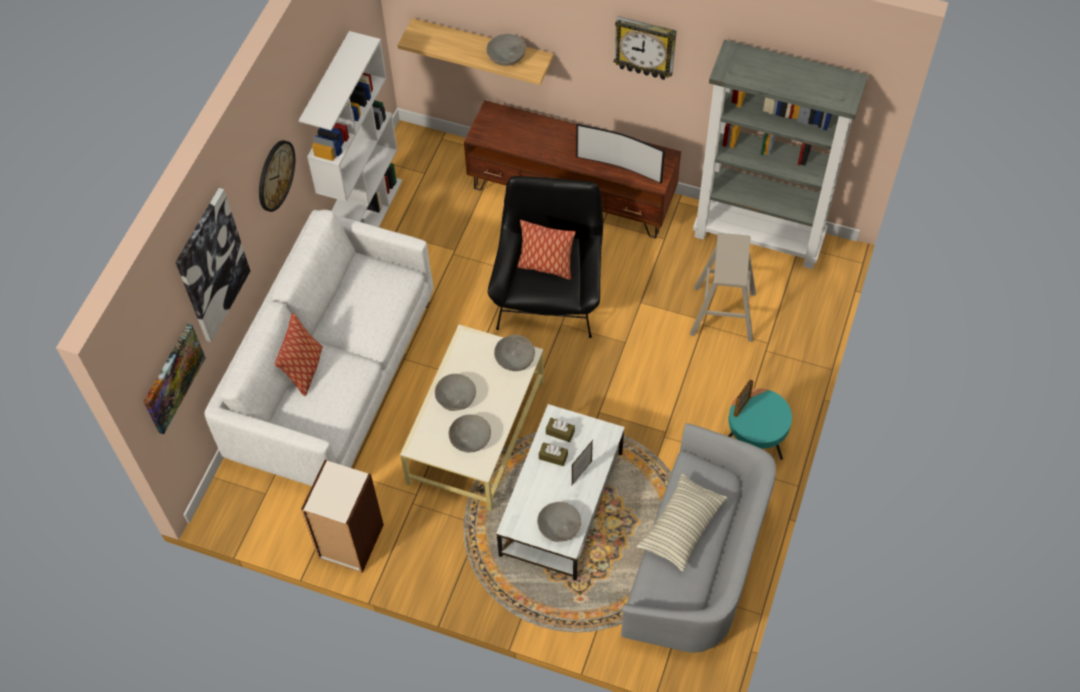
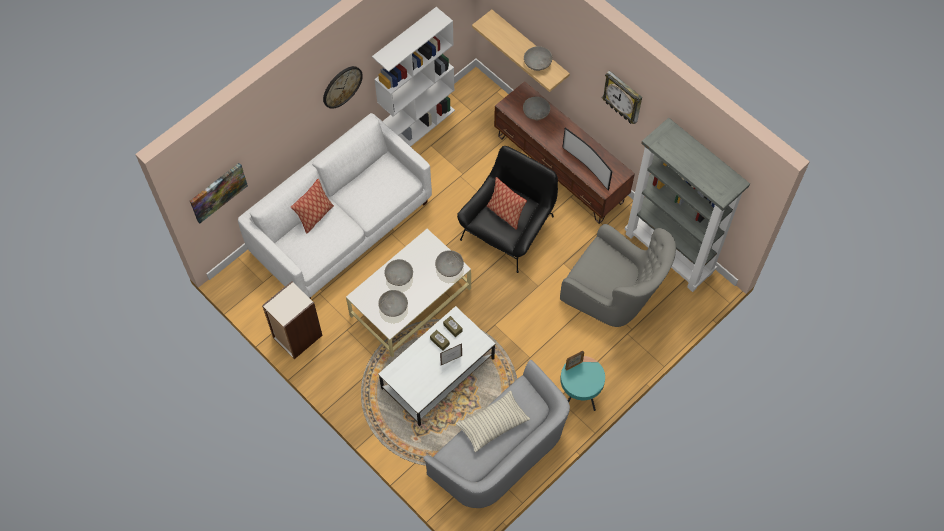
camera: 25 degrees right, 5 degrees up
(211, 266) = (269, 132): picture -> none
(559, 526) = (418, 388): grey bowl -> grey bowl (536, 112)
(723, 314) = (613, 295): beige stool -> grey armchair

